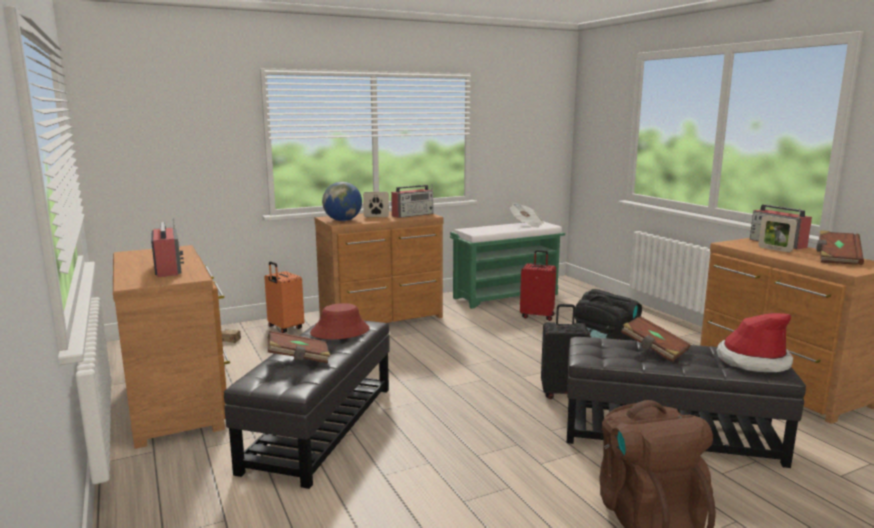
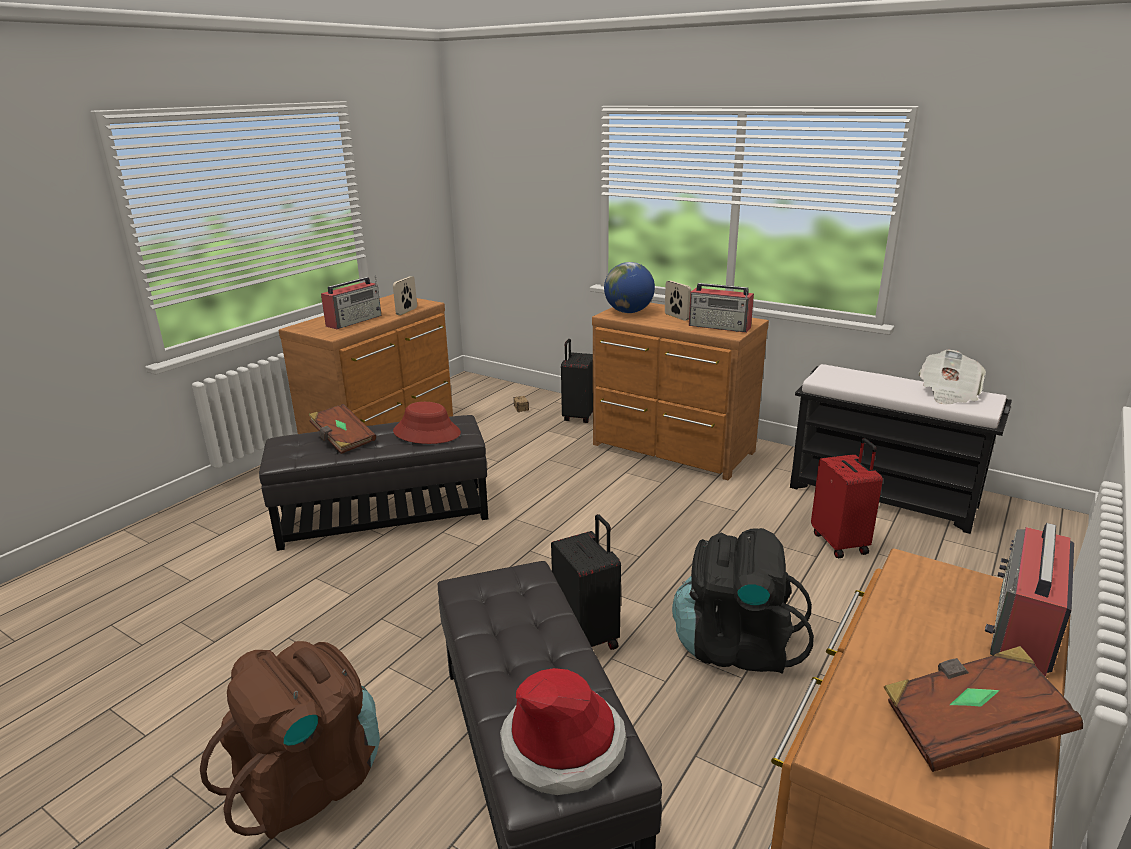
camera: 60 degrees right, 10 degrees up
(284, 328) = (578, 416): orange suitcase -> black suitcase
(506, 296) = (884, 496): green bench -> black bench
(654, 350) = (533, 635): brown book -> none
(775, 249) = (942, 629): picture frame -> picture frame (406, 311)

